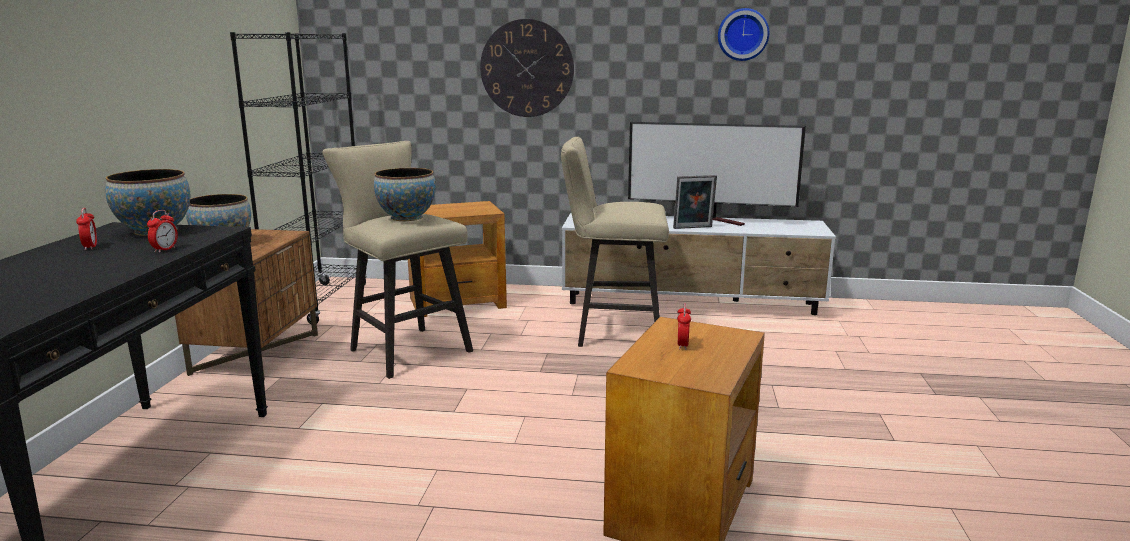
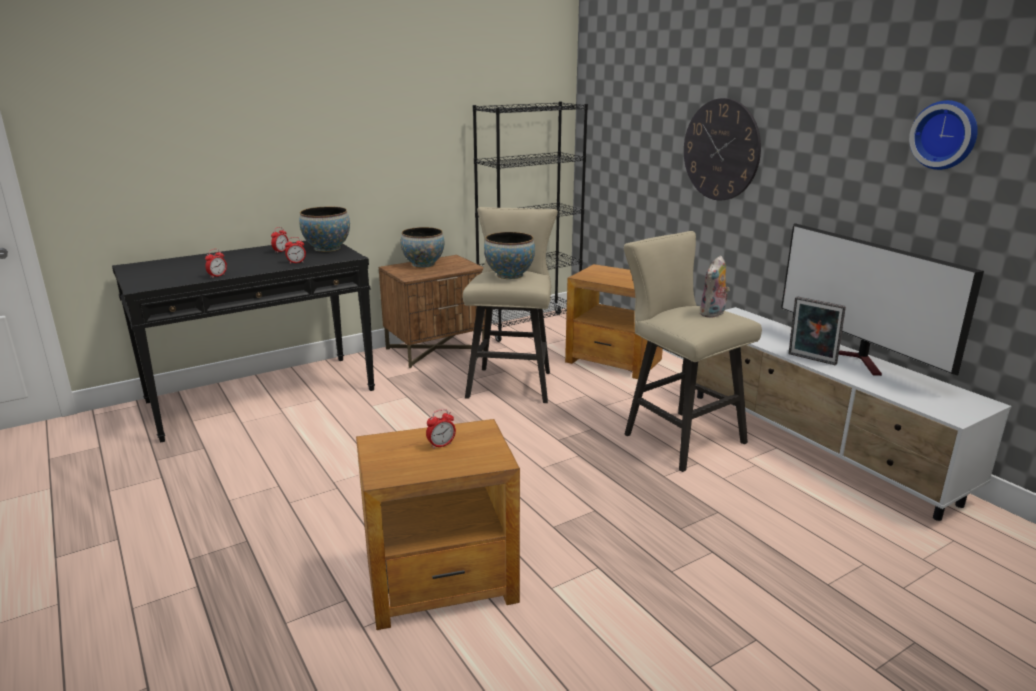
camera: 50 degrees right, 5 degrees up
(88, 287) = (217, 276): none -> alarm clock
(637, 203) = (713, 314): none -> plush toy

